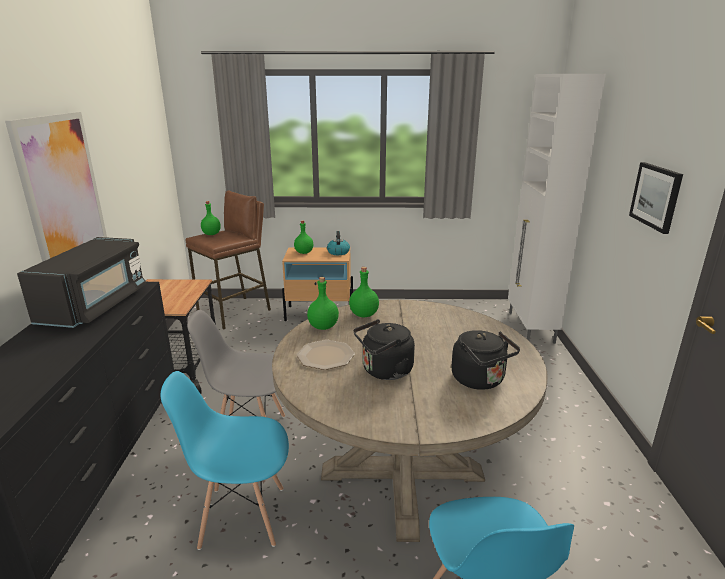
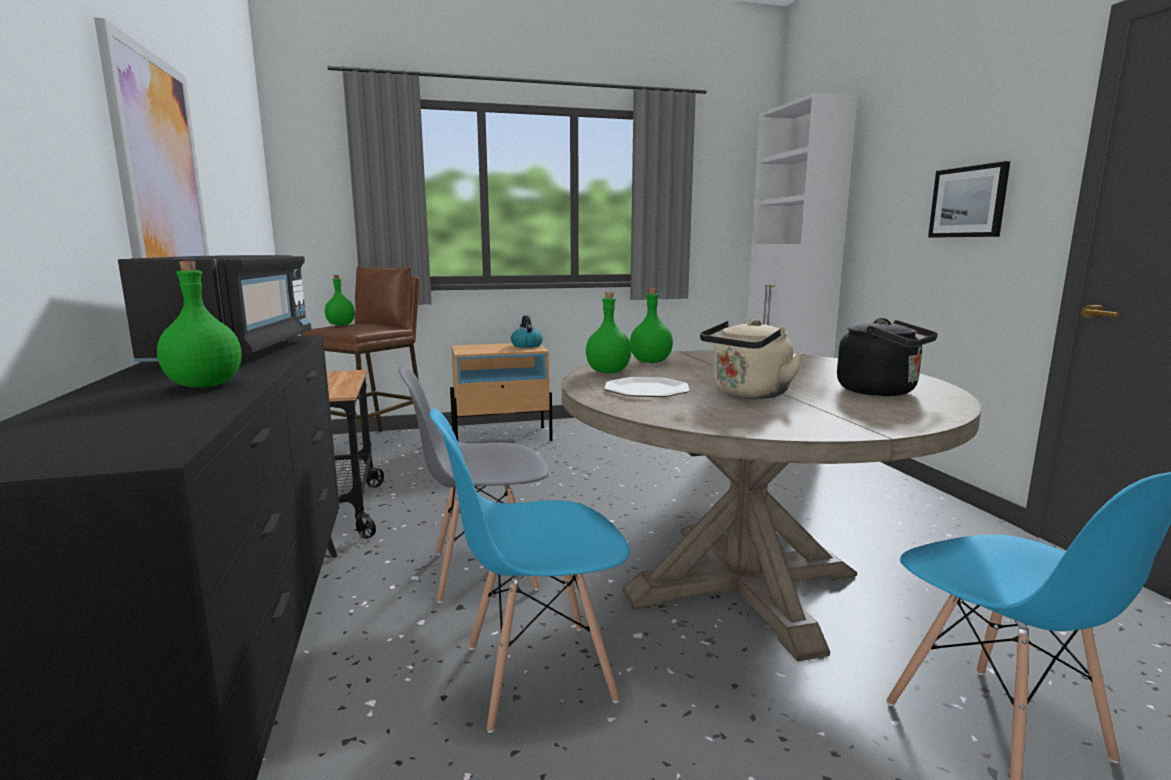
camera: 15 degrees left, 10 degrees down
(303, 252) = (478, 348): green bottle -> green bottle (203, 385)
(384, 371) = (747, 394): black kettle -> beige kettle

